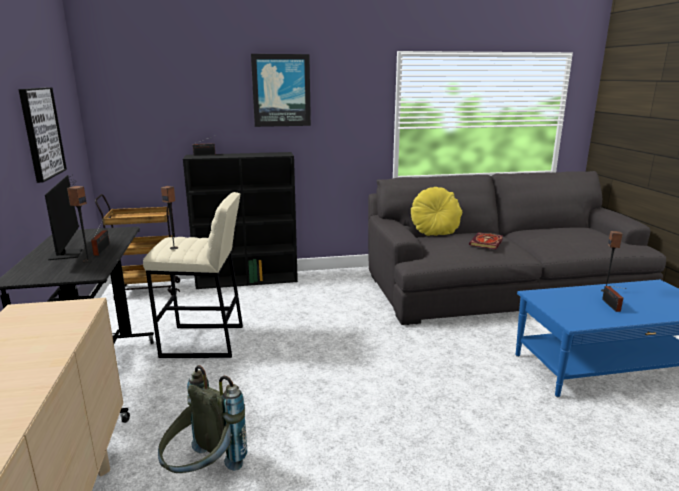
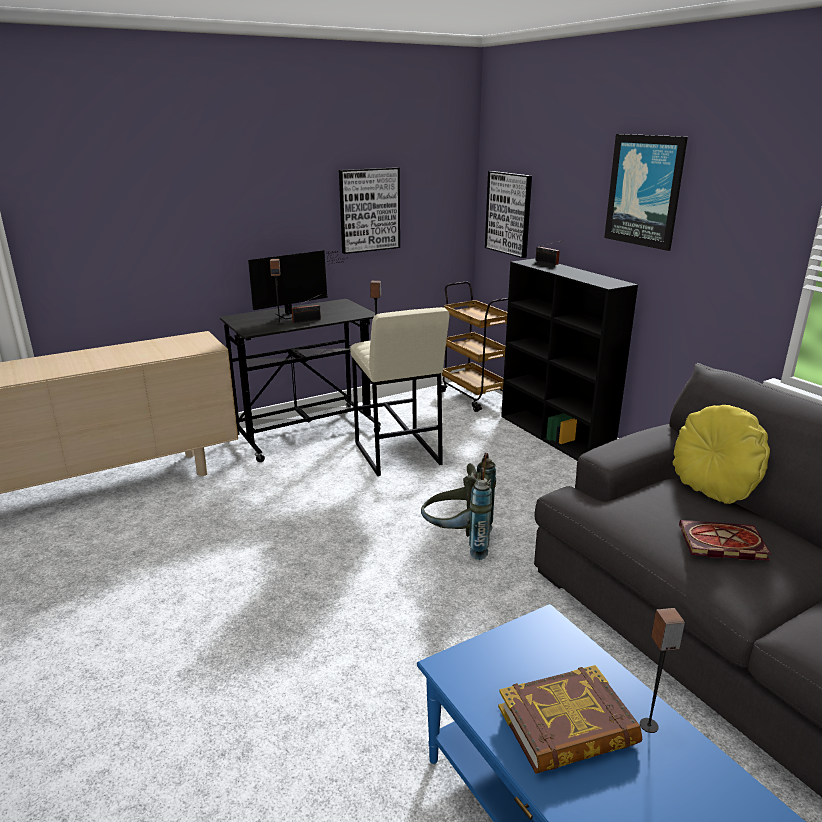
camera: 70 degrees right, 5 degrees up
(136, 125) = (509, 213): none -> picture
(203, 473) = (207, 513): grey backpack -> grey backpack (458, 542)
(611, 306) = (567, 727): radio -> book

